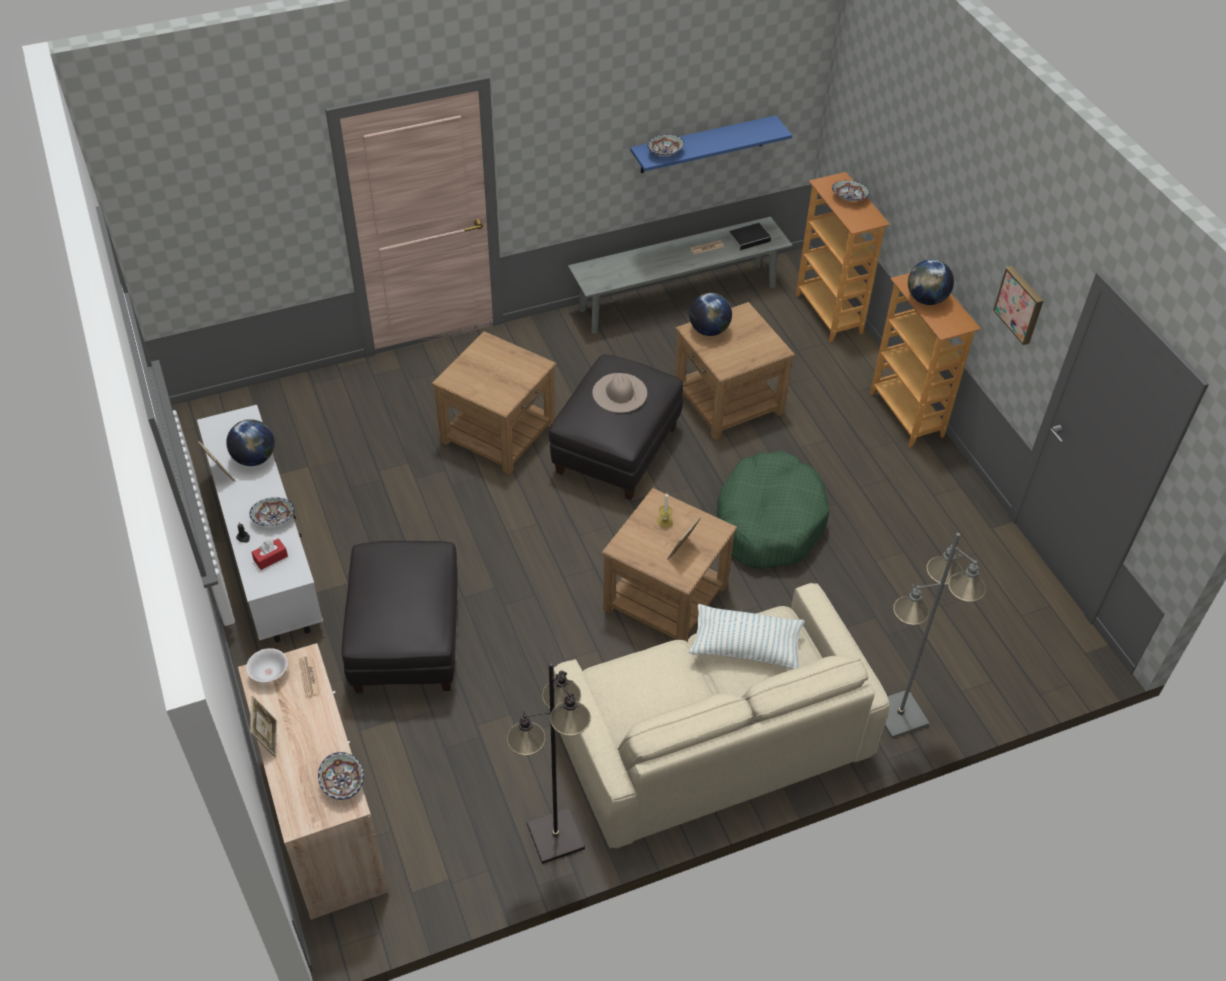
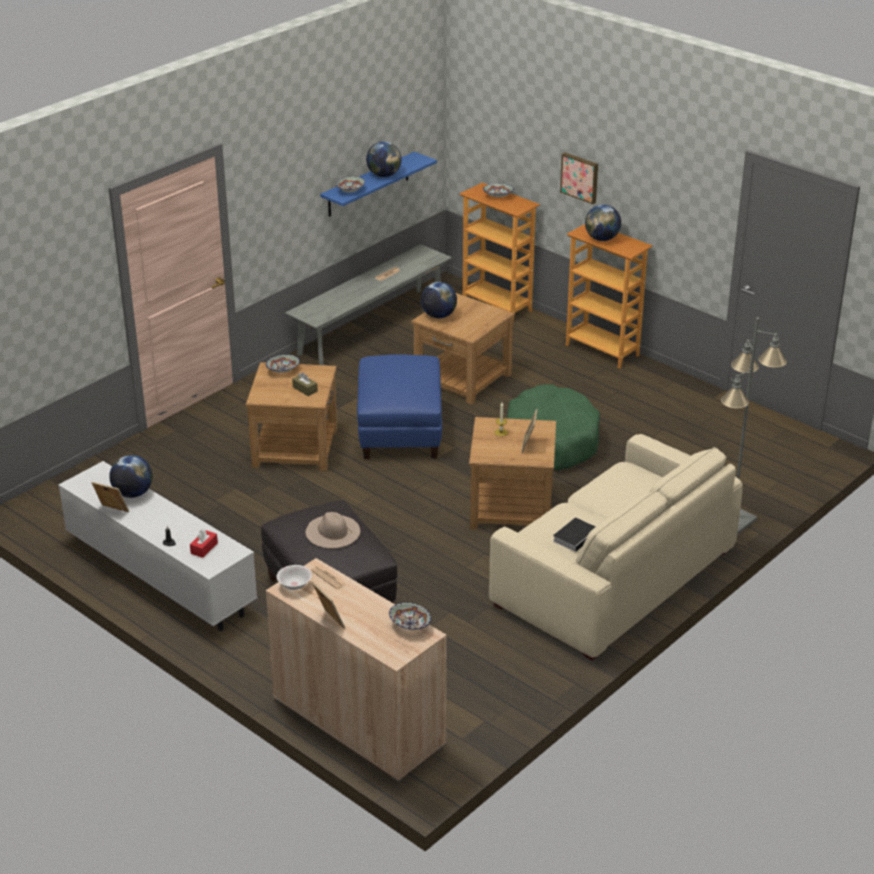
camera: 25 degrees left, 15 degrees down
(274, 519) = (184, 524): bowl -> bowl (283, 370)
(502, 384) = (305, 389): none -> brown tissue box
(555, 837) = (544, 669): black floor lamp -> none
(616, 450) = (400, 432): black ottoman -> blue ottoman
(619, 392) = (398, 372): beige hat -> beige hat (332, 531)
(717, 141) = (384, 175): none -> globe
(746, 646) = (614, 489): pillow -> none
(750, 238) = (416, 261): book -> book (575, 536)
(1020, 304) = (684, 208): picture -> picture (580, 177)

